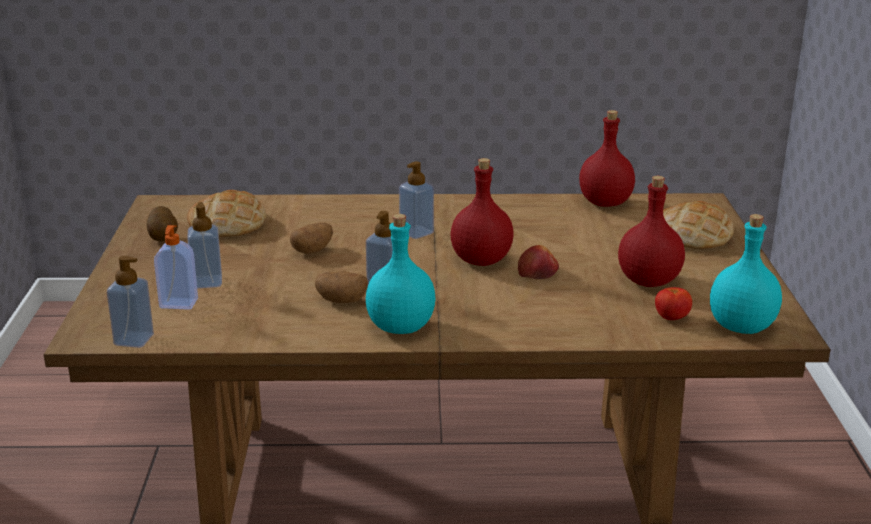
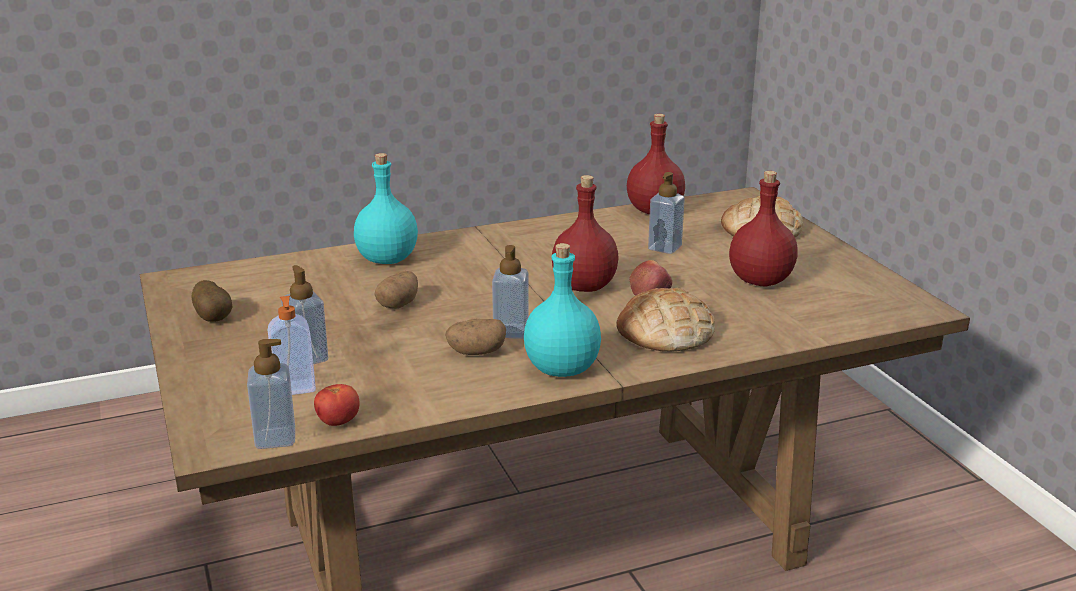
camera: 20 degrees left, 0 degrees up
(227, 224) = (277, 290): bread -> bread (664, 331)
(416, 233) = (493, 268): soap dispenser -> soap dispenser (664, 248)
(671, 318) = (812, 313): tomato -> tomato (338, 422)
(740, 327) = (879, 310): turquoise bottle -> turquoise bottle (386, 260)

